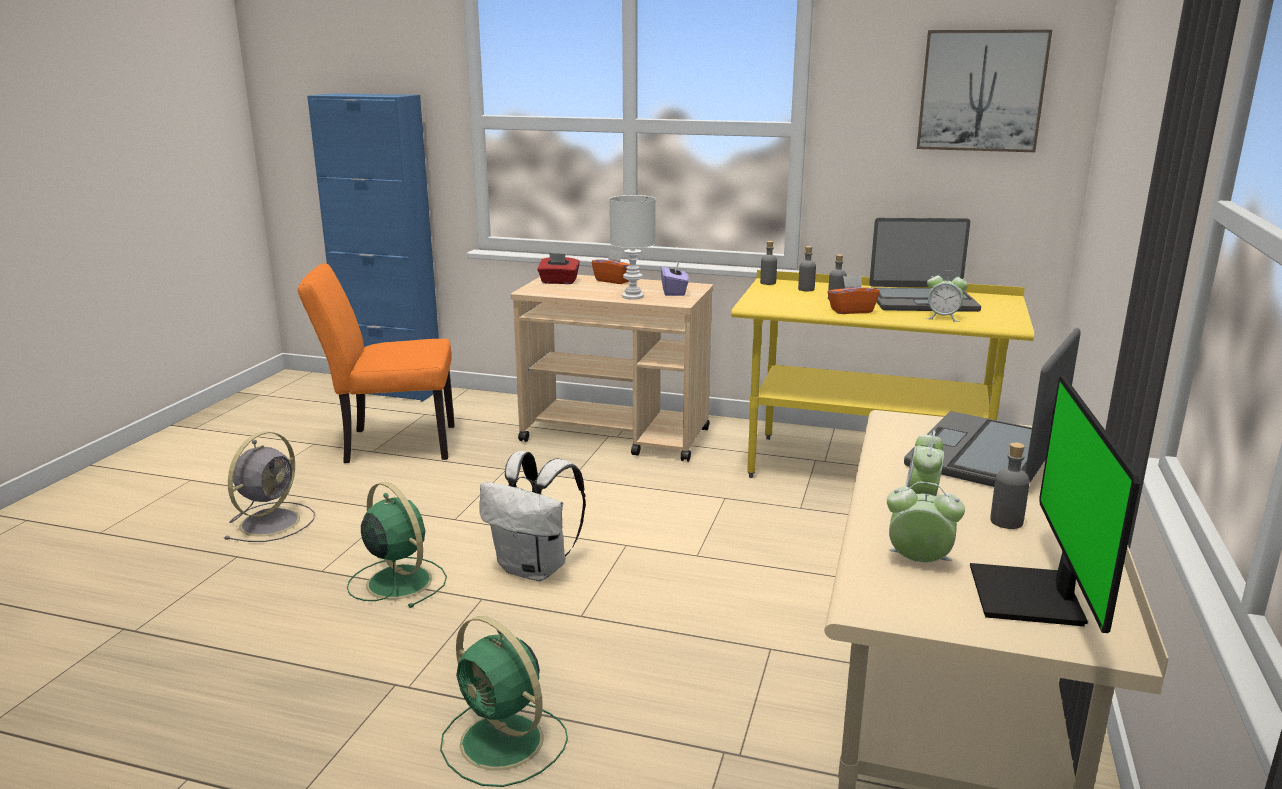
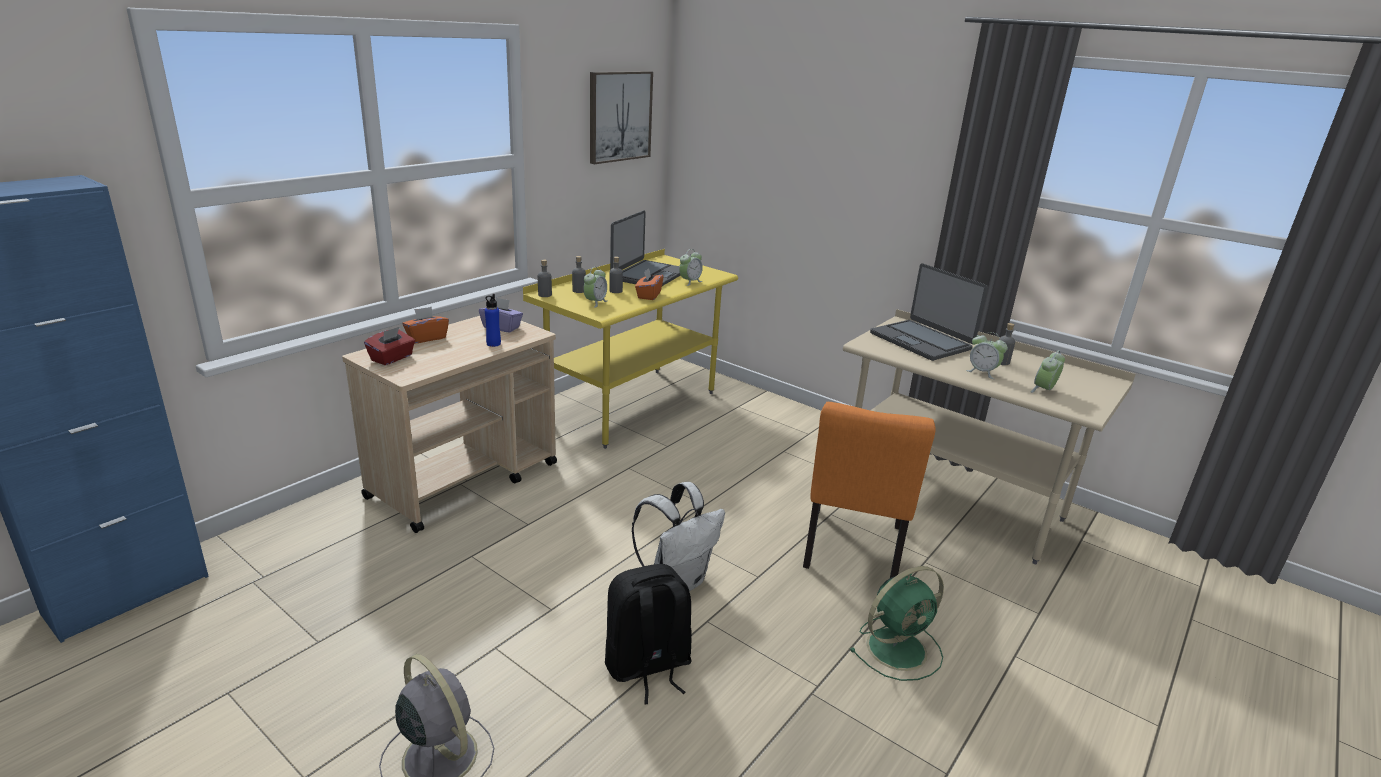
camera: 70 degrees left, 5 degrees up
(390, 444) = (314, 624): orange chair -> orange chair (851, 552)
(397, 581) = (647, 667): green fan -> black backpack
(632, 296) = (493, 344): white table lamp -> blue bottle
(783, 299) = (595, 302): none -> alarm clock
(1032, 598) = (1076, 381): monitor -> none

